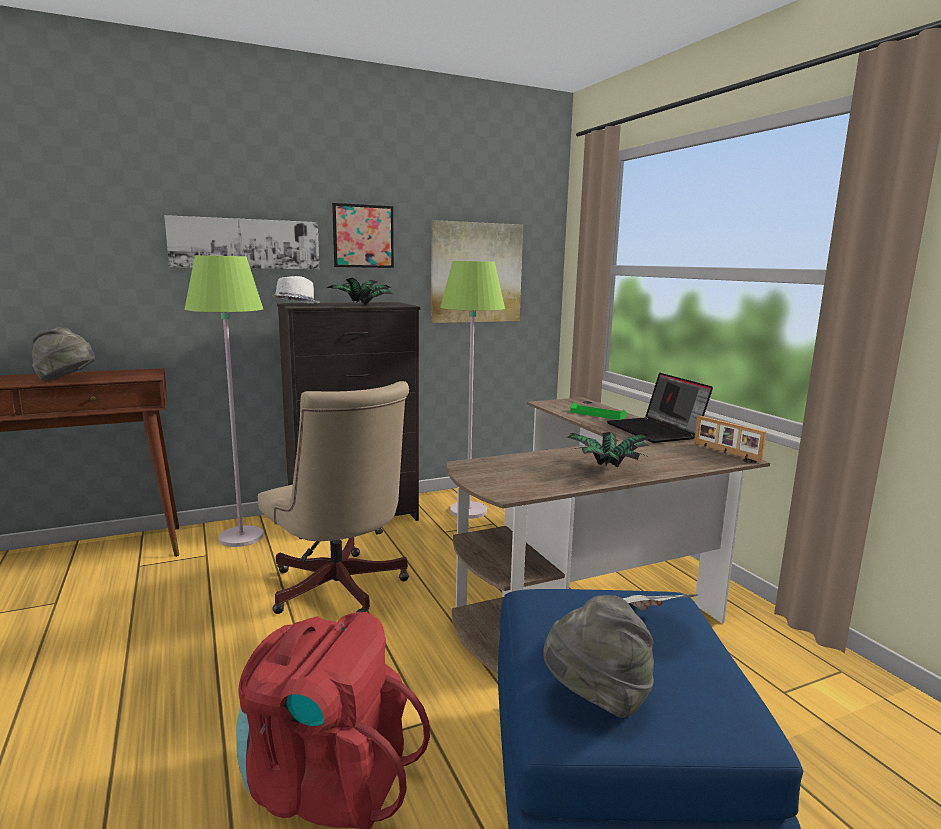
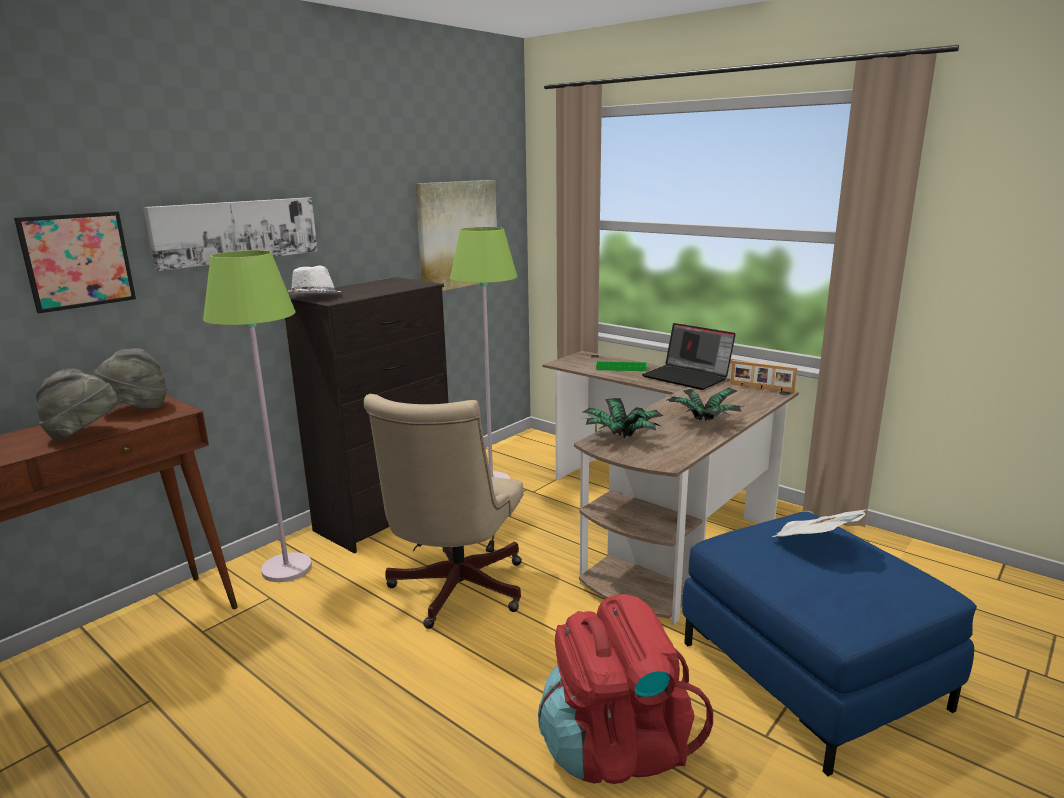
camera: 25 degrees left, 5 degrees up
(339, 592) = (454, 592): beige office chair -> beige office chair turned 75 degrees clockwise
(359, 305) = (381, 289): potted plant -> potted plant (621, 437)
(363, 236) = (354, 208): picture -> picture (78, 260)
(596, 698) = (848, 601): grey hat -> grey hat (136, 409)

